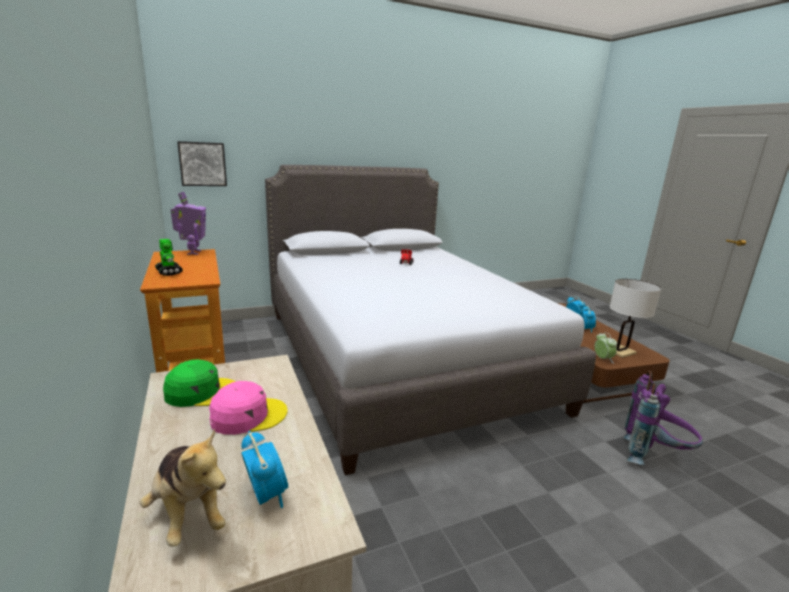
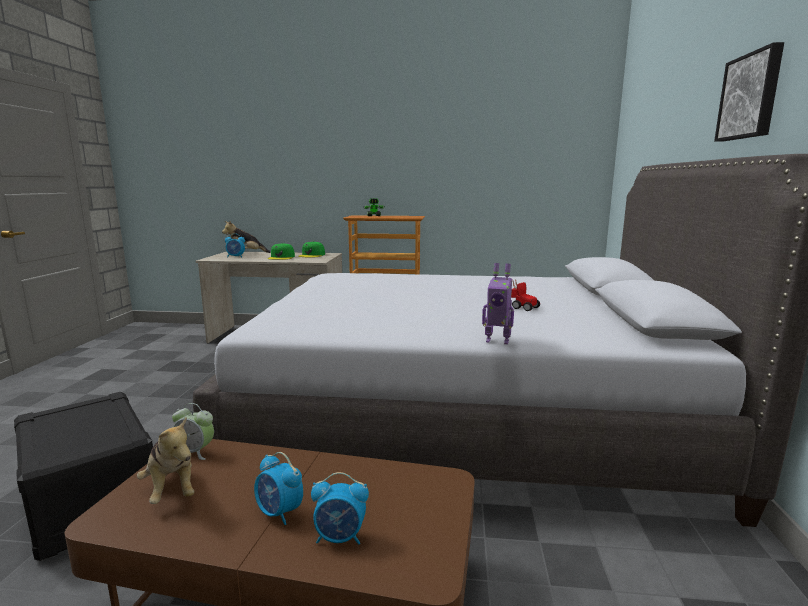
camera: 120 degrees right, 5 degrees down
(193, 252) = (415, 217): toy robot -> toy robot (497, 340)
(202, 164) = (626, 170): picture -> picture (751, 96)
(248, 415) = (281, 257): pink cap -> green cap
(621, 352) = (172, 488): white table lamp -> plush toy
(654, 456) = (94, 501): purple backpack -> black storage box

